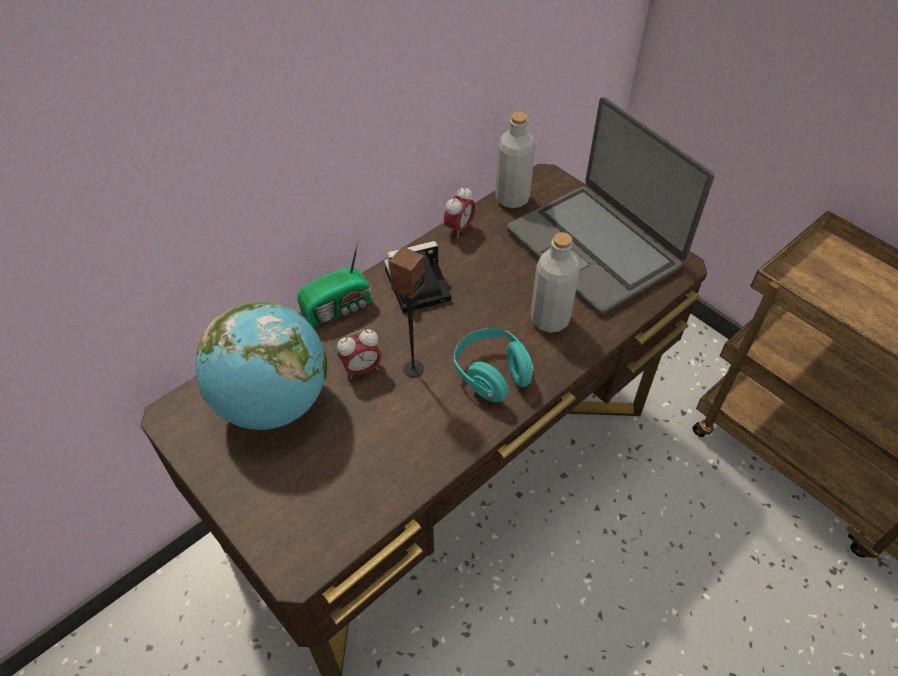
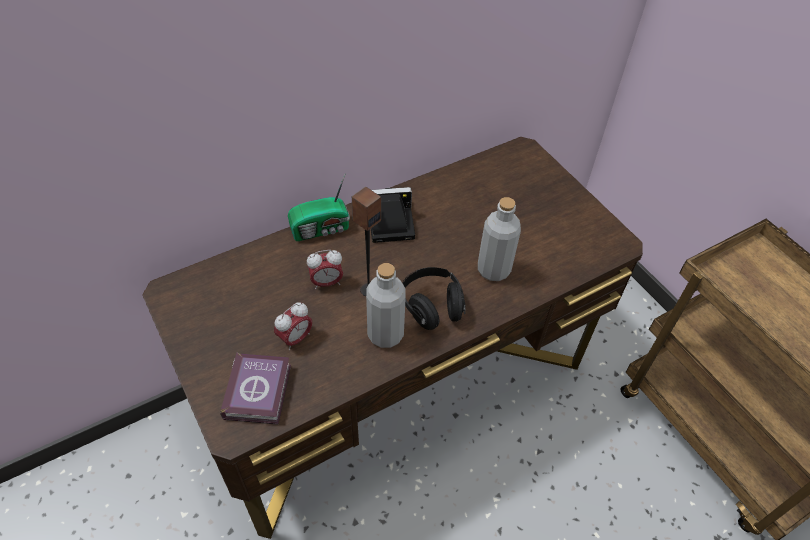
camera: 10 degrees right, 0 degrees up
(273, 403) = (249, 296): globe -> none
(316, 512) = (259, 390): none -> book
(459, 229) = (438, 181): alarm clock -> alarm clock (295, 338)
(491, 375) = (432, 307): turquoise headphones -> black headphones
(512, 198) = (489, 162): grey bottle -> grey bottle (385, 334)
(594, 248) = (549, 216): laptop -> none

